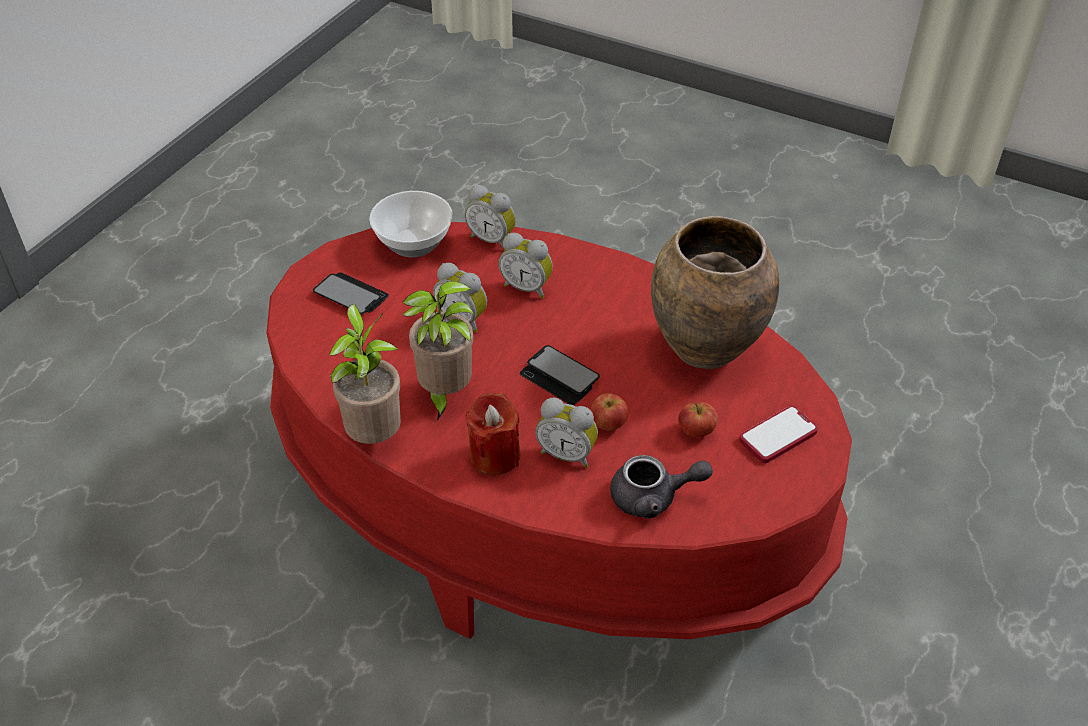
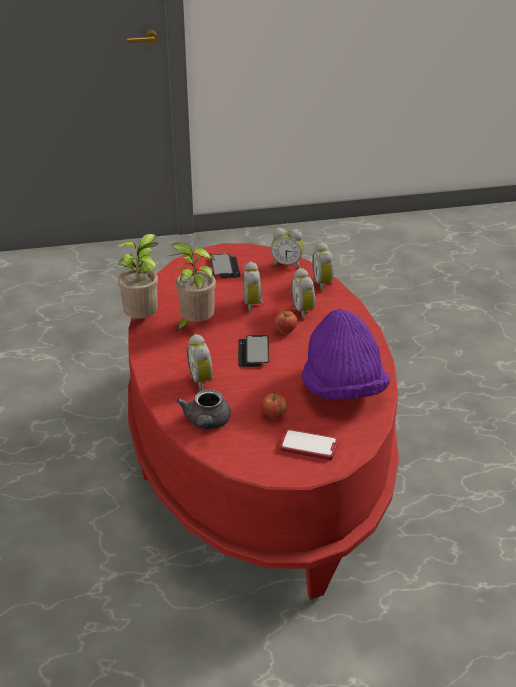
camera: 50 degrees right, 10 degrees down
(414, 242) = (287, 264): bowl -> alarm clock
(494, 456) = (173, 360): red candle -> none
(608, 424) = (240, 383): apple -> apple (285, 331)
(653, 498) = (206, 423): grey teapot -> grey teapot turned 45 degrees clockwise
(704, 348) = (342, 389): brown vase -> purple hat

